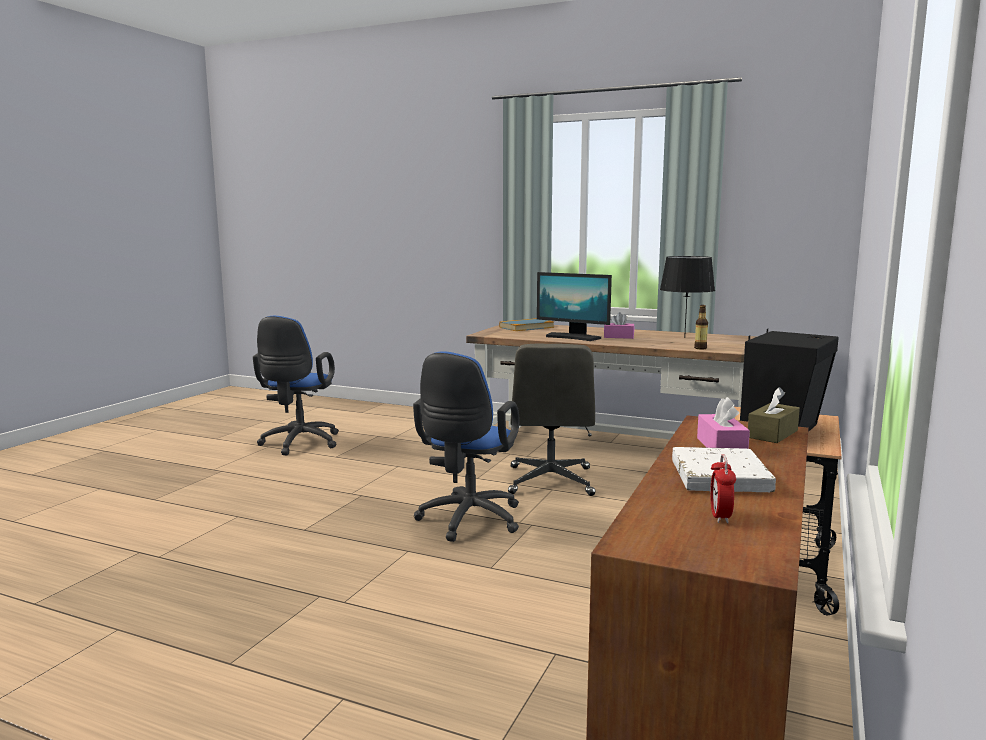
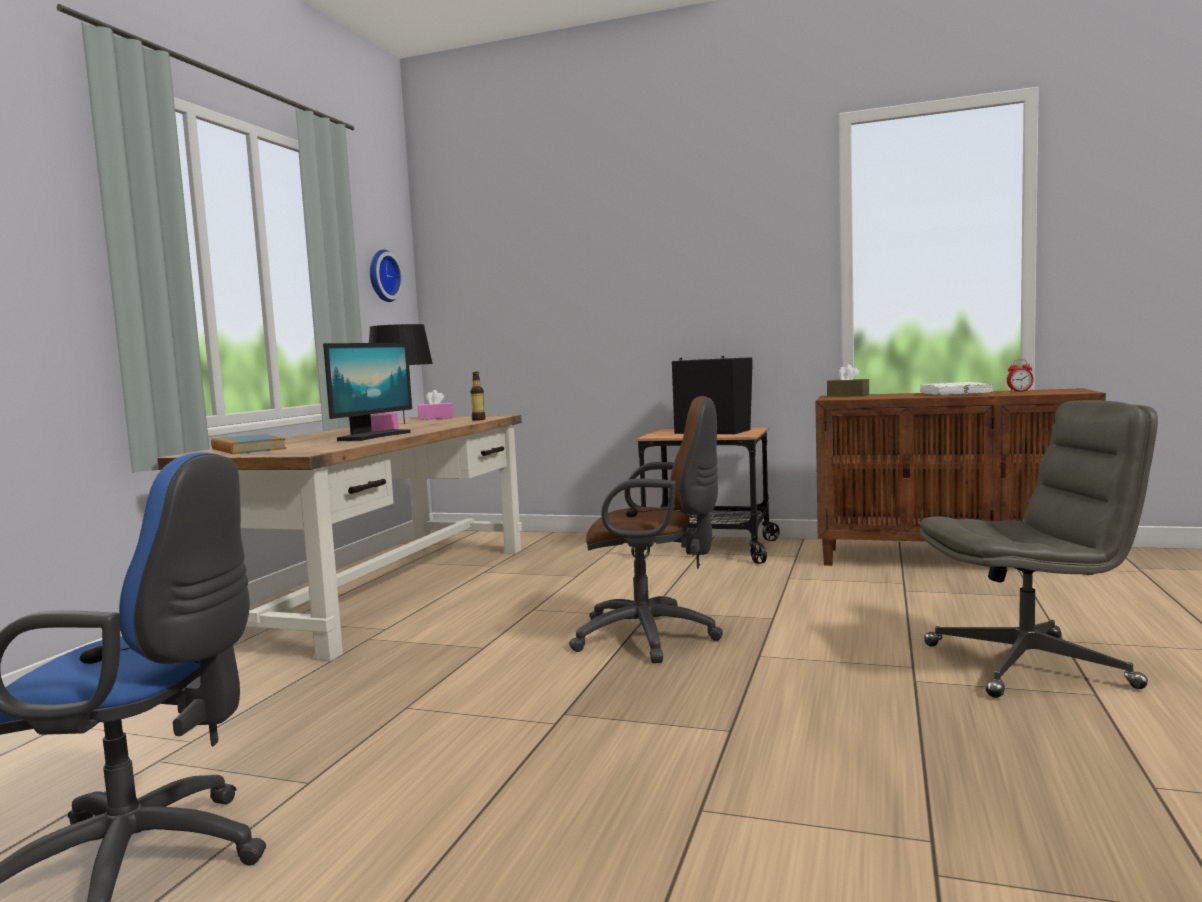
camera: 95 degrees left, 5 degrees down
(467, 521) = (653, 637): blue office chair -> brown office chair
(551, 481) = (503, 611): grey office chair -> grey office chair (1029, 665)
(721, 447) = (892, 396): pink tissue box -> pink tissue box (436, 418)
(792, 203) = (382, 276): none -> wall clock

